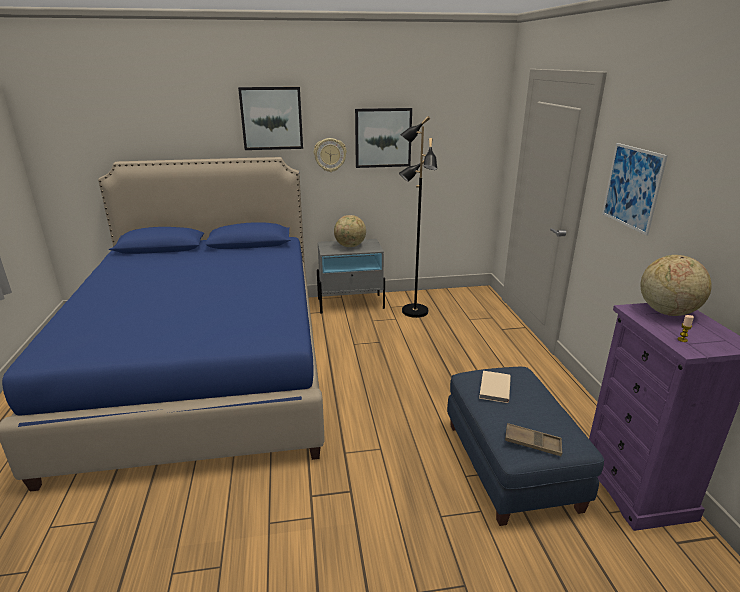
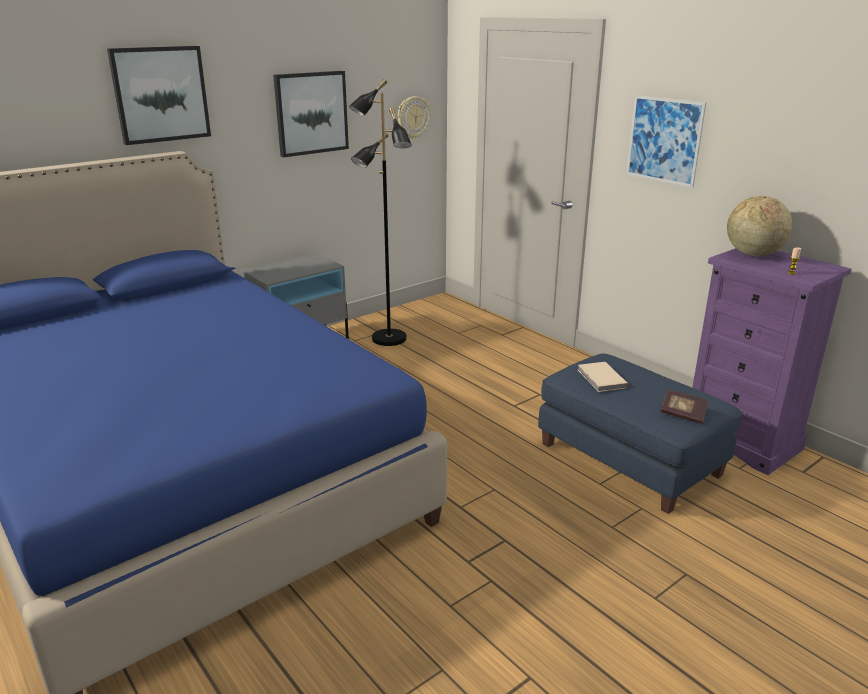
camera: 30 degrees left, 0 degrees up
(330, 155) = (246, 142): wall clock -> wall clock (413, 117)
(350, 246) = (293, 267): globe -> none
(532, 443) = (683, 414): brown tray -> book

